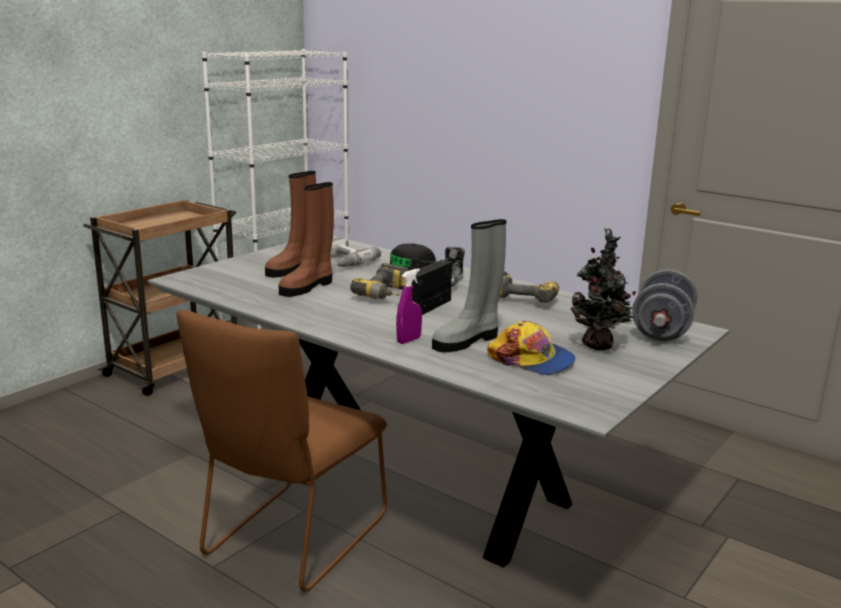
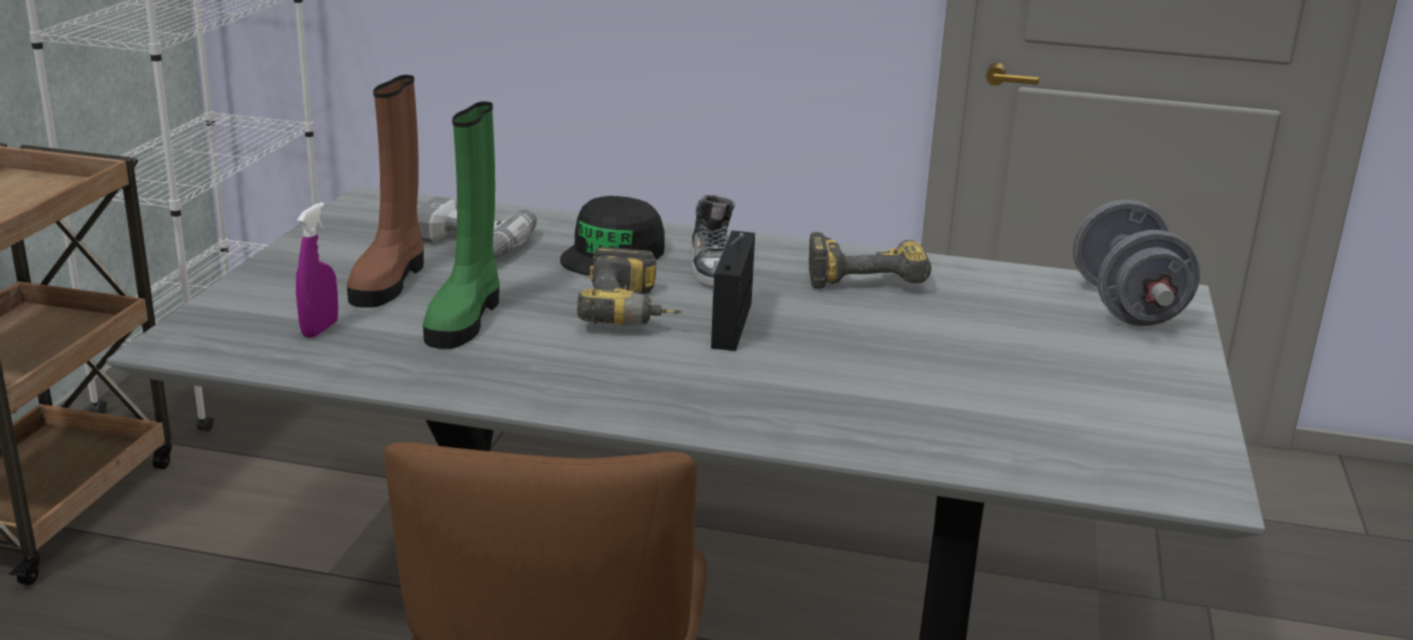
camera: 25 degrees left, 5 degrees up
(308, 287) = (465, 318): brown boot -> green boot
(408, 340) = (776, 405): purple spray bottle -> purple spray bottle (320, 329)
(467, 341) = (871, 386): grey boot -> none
(532, 360) = (1010, 404): cap -> none
(599, 346) = (1076, 355): potted plant -> none

